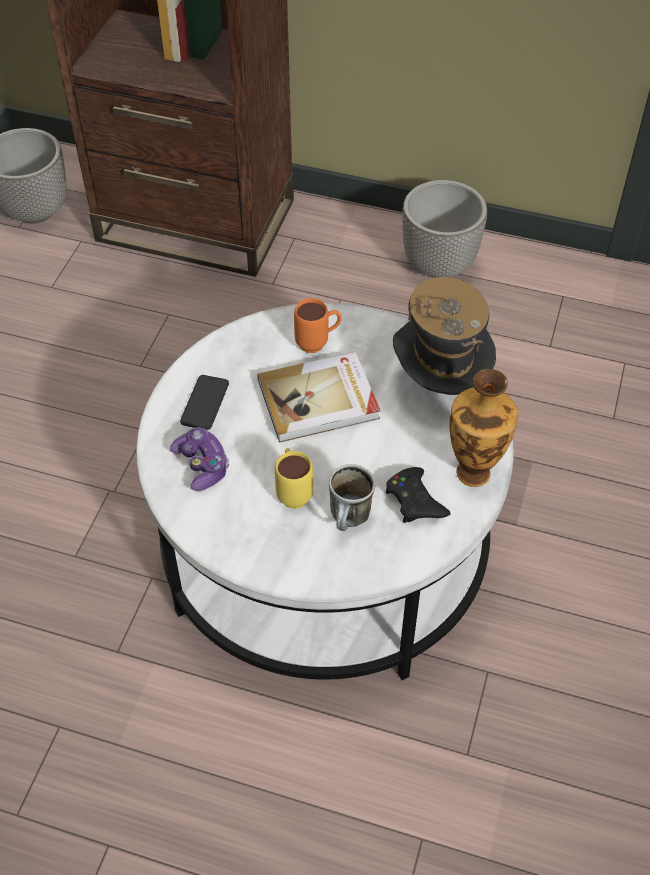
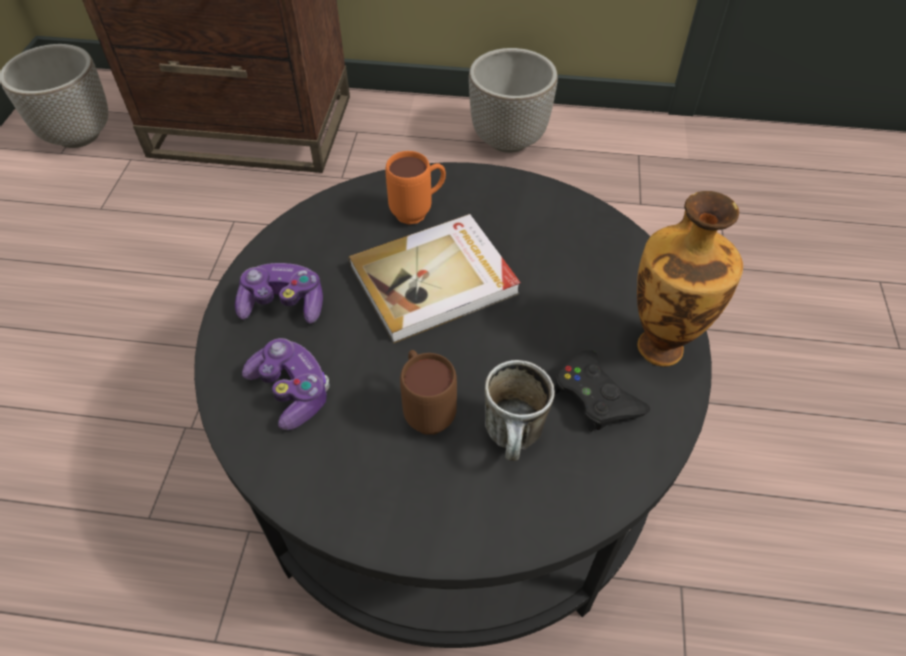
camera: 10 degrees left, 0 degrees up
(205, 403) = (283, 304): phone -> game controller
(293, 492) = (426, 410): yellow mug -> brown mug
(324, 548) = (452, 459): white coffee table -> black coffee table
(439, 387) = (582, 245): hat -> none

